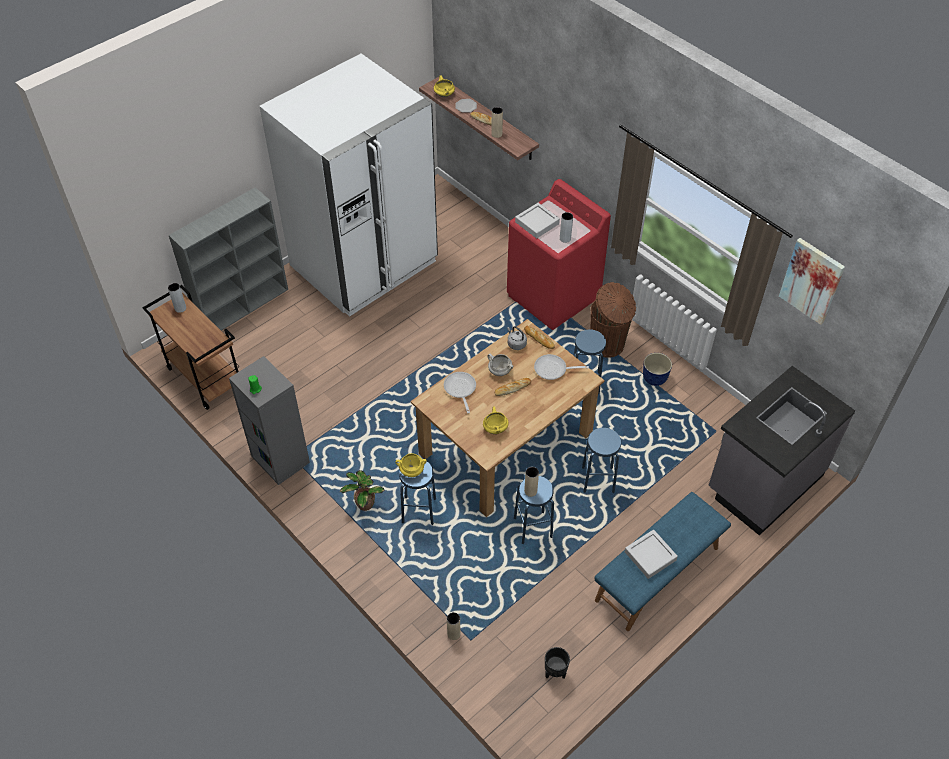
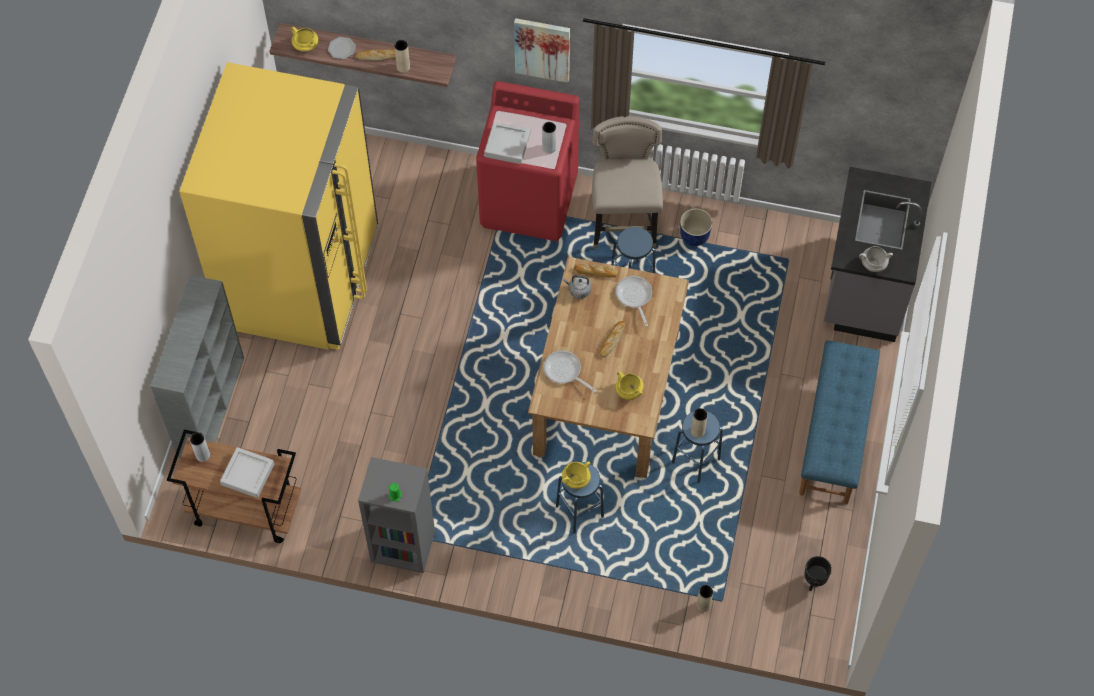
camera: 35 degrees left, 10 degrees up
(364, 264) = (300, 279): white fridge -> yellow fridge
(364, 504) = (523, 538): potted plant -> none
(499, 371) = (586, 329): white cooking pot -> white cooking pot (873, 265)
(553, 369) = (634, 297): frying pan -> frying pan turned 105 degrees clockwise
(598, 480) = (719, 376): blue stool -> none
(608, 345) = (624, 226): brown trash can -> beige stool
(650, 556) = (836, 425): grey tray -> grey tray (248, 474)
(812, 280) = (850, 88): picture -> picture (542, 49)

